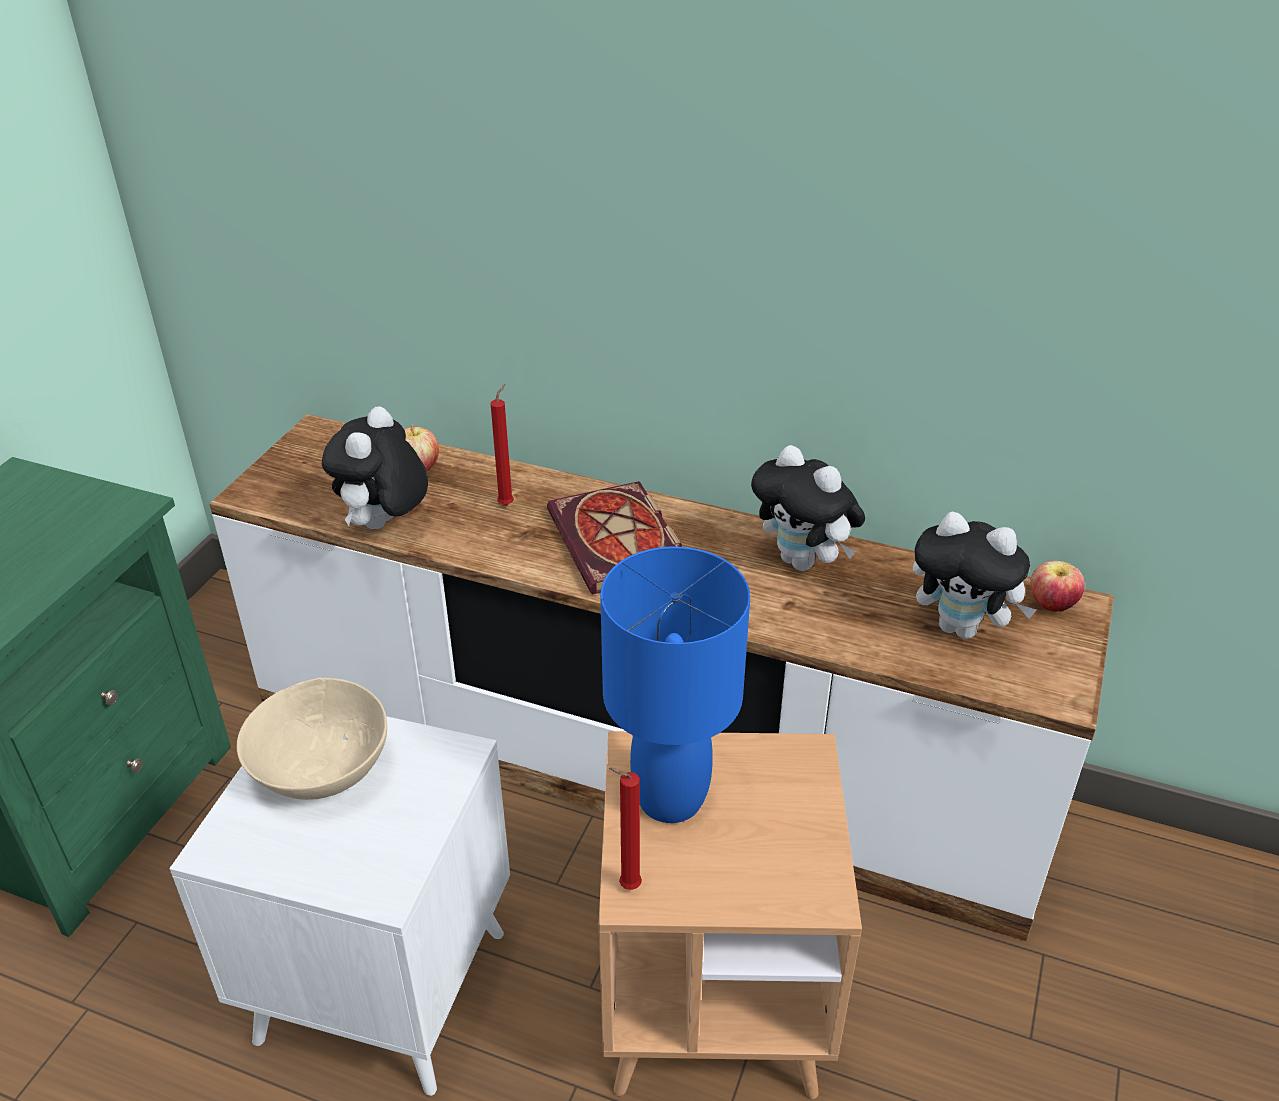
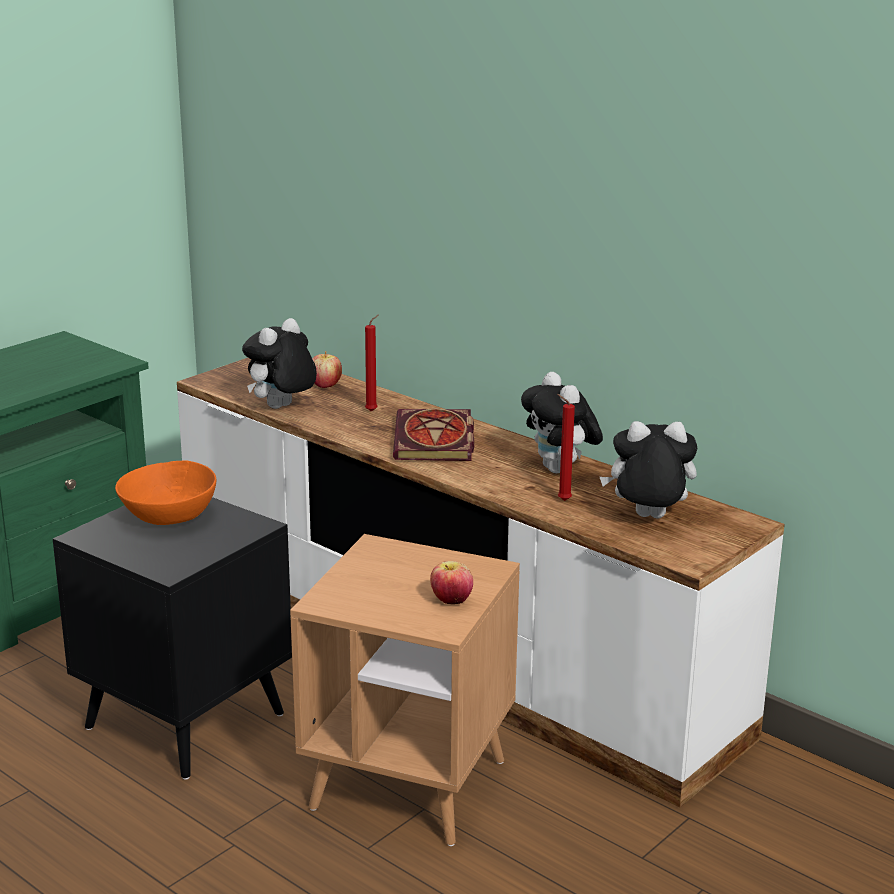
camera: 20 degrees right, 15 degrees down
(321, 769) = (168, 516): beige bowl -> orange bowl
(383, 986) = (185, 721): white side table -> black side table
(626, 886) = (320, 598): red candle -> red candle (562, 500)
(670, 799) = (379, 569): blue table lamp -> none
(962, 628) = (648, 518): plush toy -> plush toy turned 135 degrees clockwise
(1051, 605) = (728, 519): apple -> apple (451, 601)

